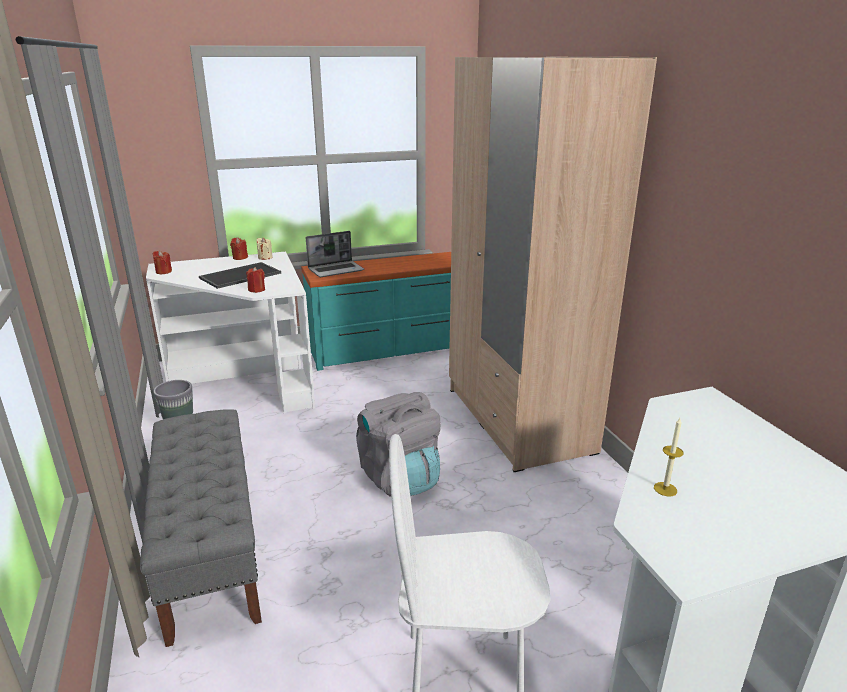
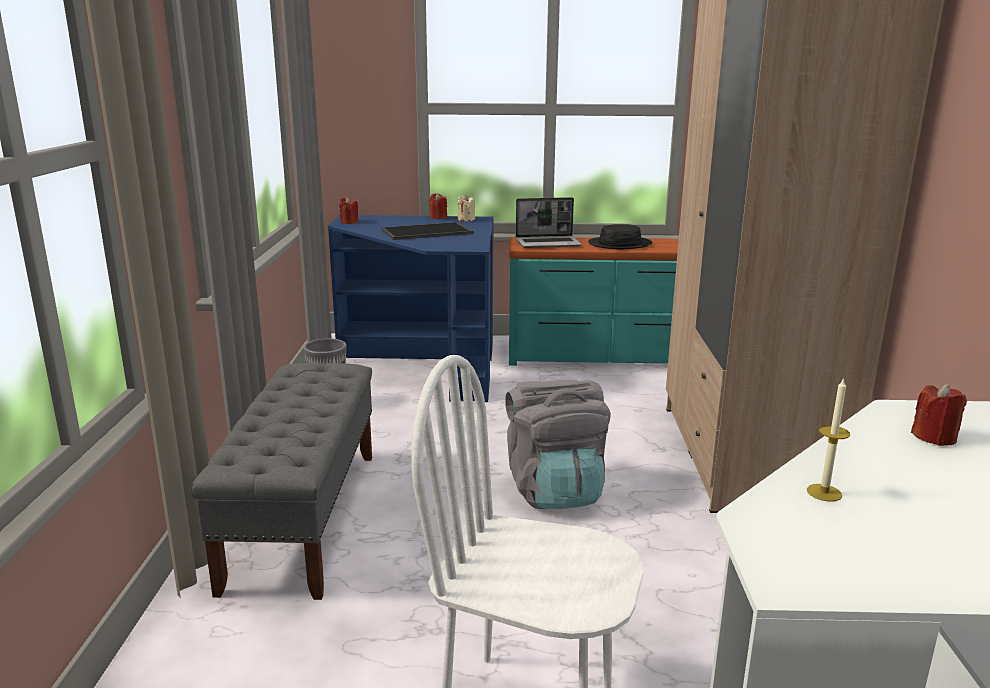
camera: 20 degrees right, 5 degrees down
(246, 381) = (423, 364): white desk -> blue desk
(256, 290) = (435, 245): red candle -> red candle (934, 437)
(391, 264) = (620, 244): none -> black hat

